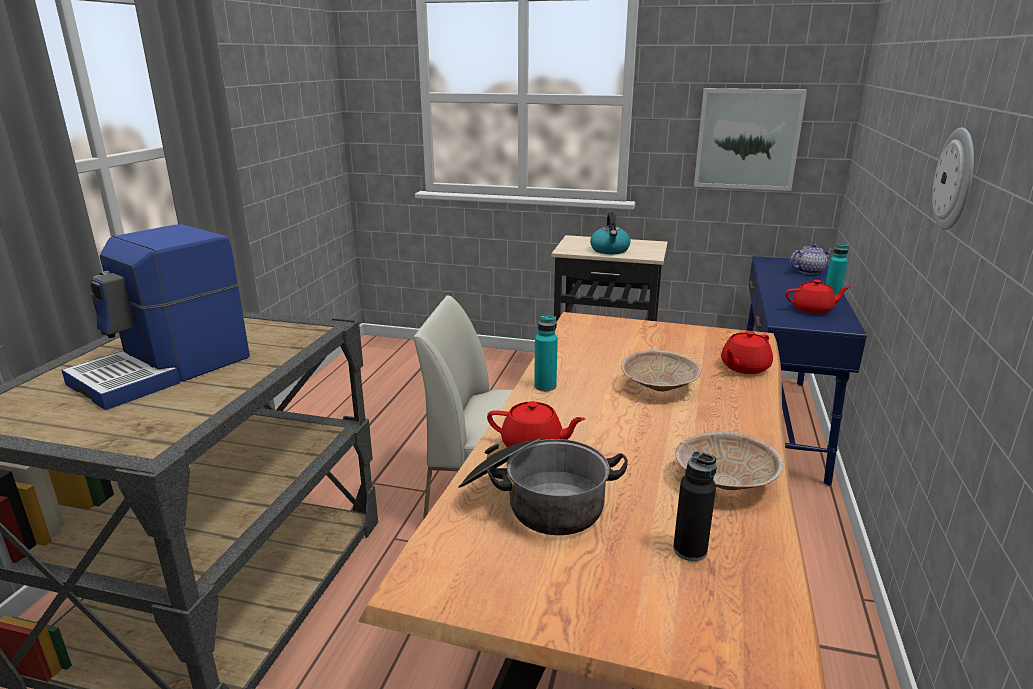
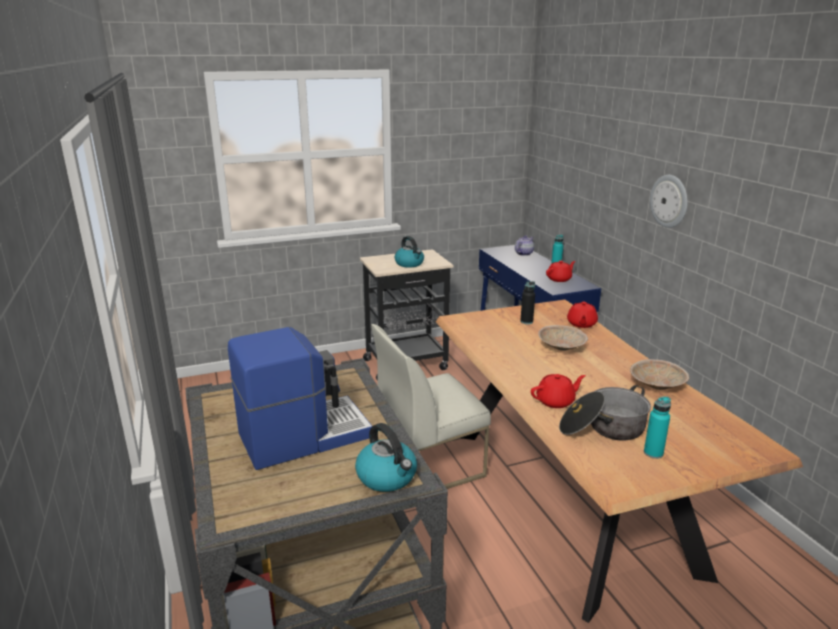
camera: 35 degrees left, 0 degrees up
(138, 436) = (387, 477): none -> kettle
(165, 370) = (303, 435): coffee machine -> coffee machine turned 120 degrees counterclockwise
(545, 386) = (507, 366): turquoise bottle -> turquoise bottle (653, 453)
(690, 550) = (687, 421): black bottle -> black bottle (526, 321)
(747, 139) = (468, 171): picture -> none

